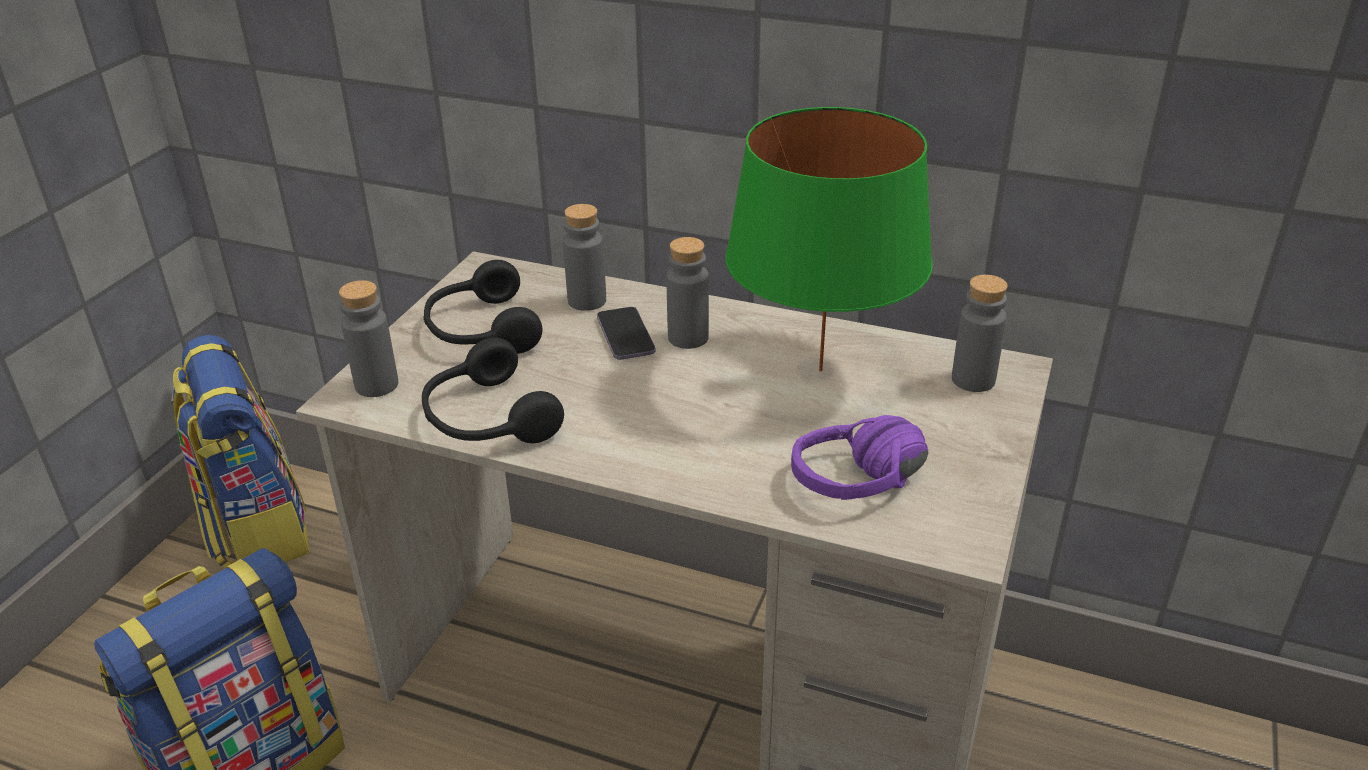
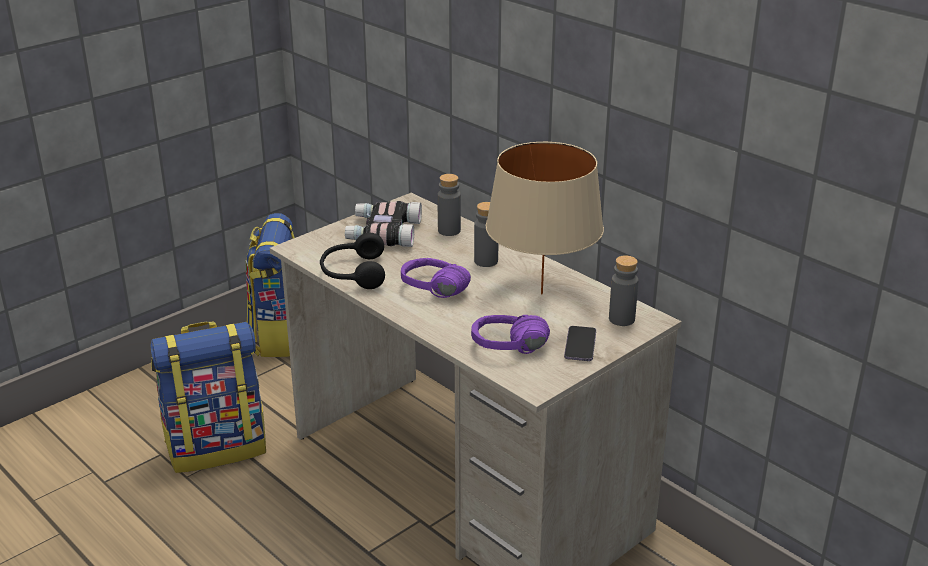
camera: 25 degrees right, 5 degrees down
(376, 385) = (313, 245): grey bottle -> none
(480, 330) = (382, 232): black headphones -> binoculars
(625, 336) = (454, 252): phone -> phone (580, 345)
(647, 421) = (429, 293): none -> purple headphones
(821, 370) = (542, 294): green table lamp -> beige table lamp

